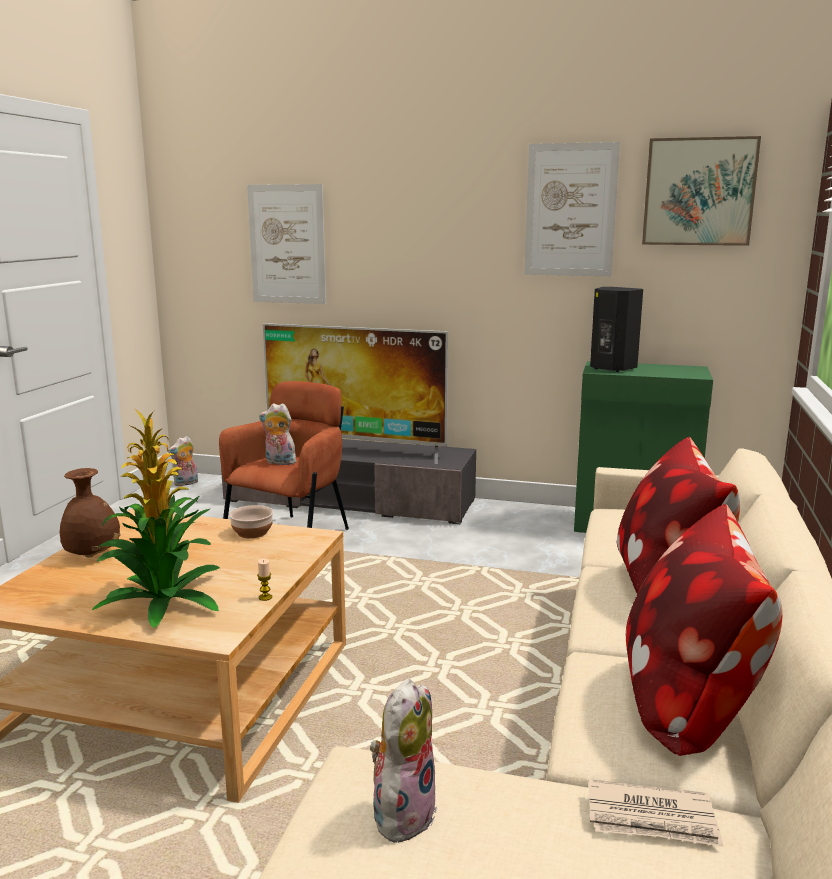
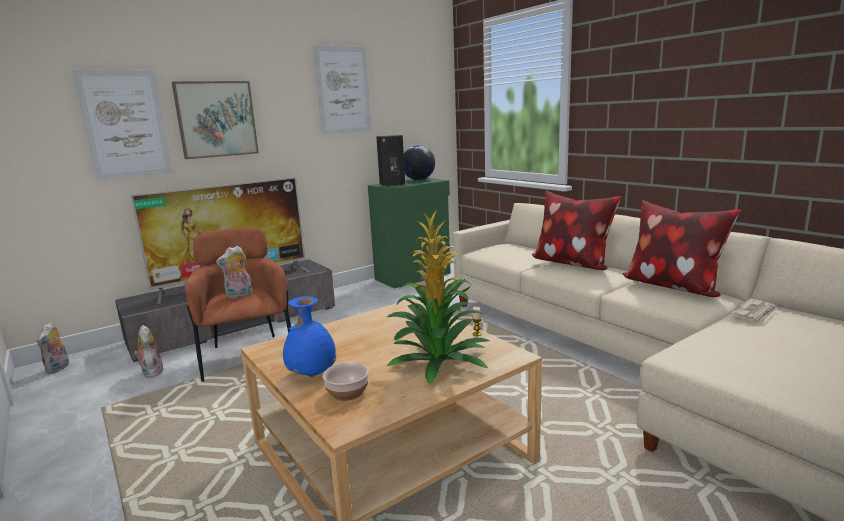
camera: 50 degrees left, 0 degrees up
(93, 554) = (311, 374): brown vase -> blue vase
(252, 532) = (369, 319): bowl -> bowl (347, 393)
(402, 812) = (727, 353): plush toy -> plush toy (151, 372)
(677, 368) = (418, 180): none -> globe
(699, 192) = (406, 78): picture -> picture (216, 119)

